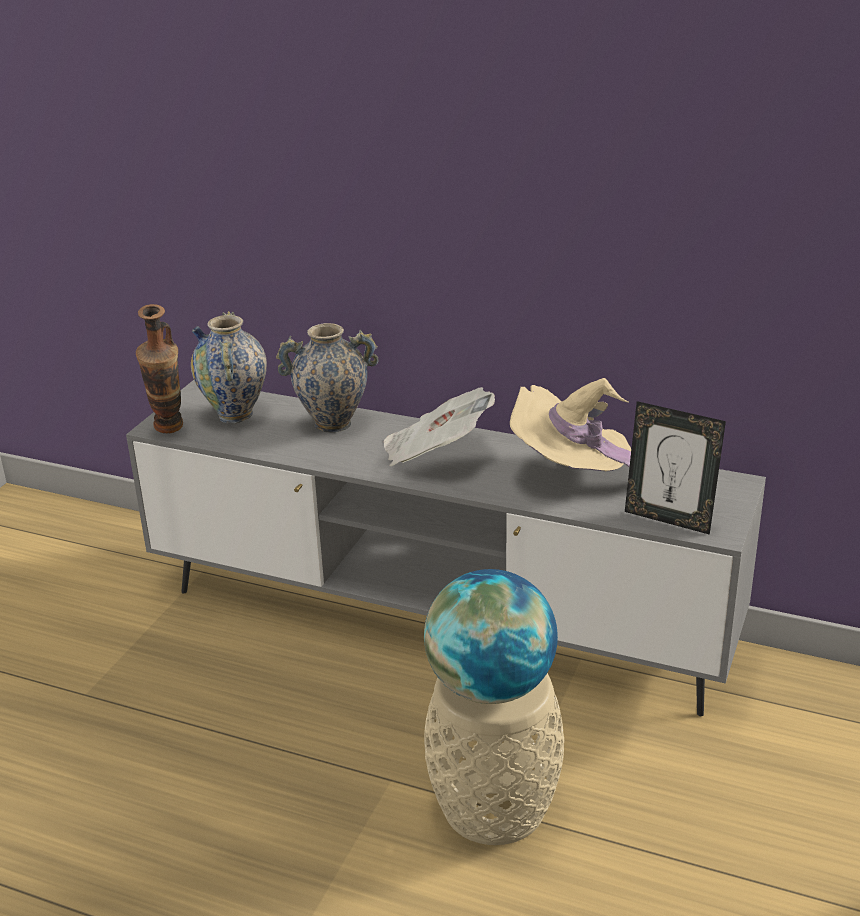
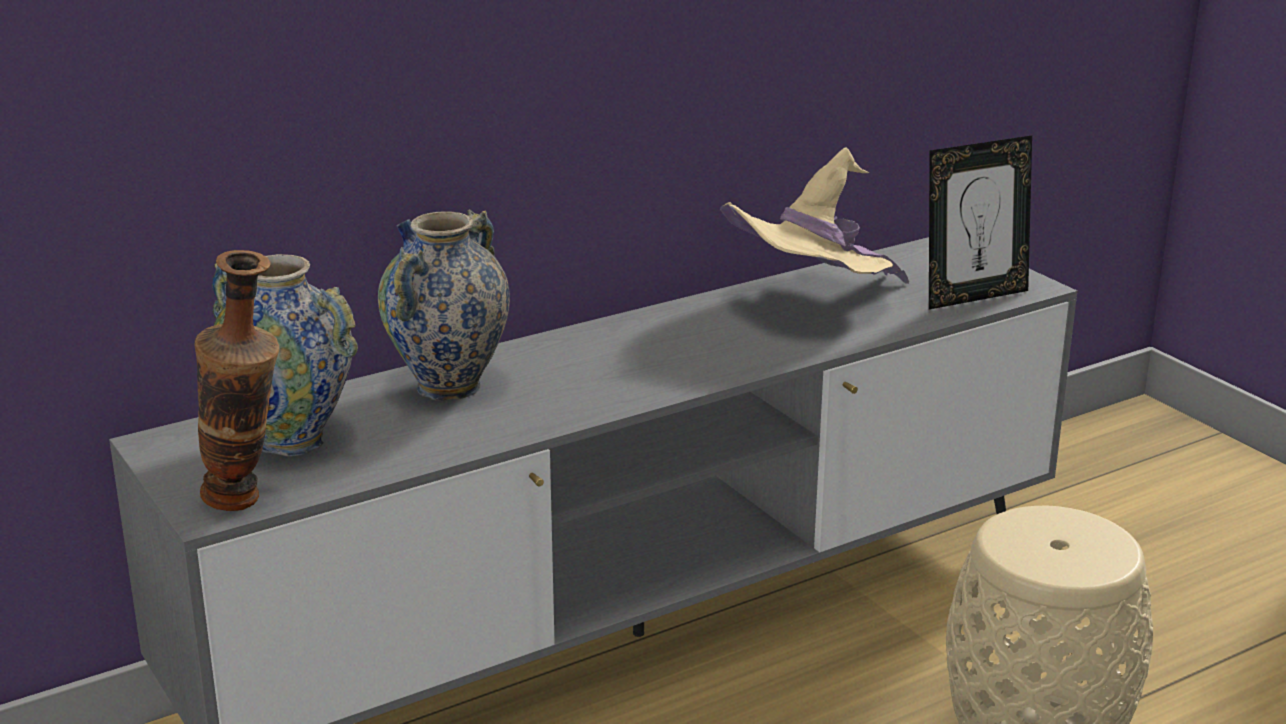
camera: 55 degrees left, 5 degrees down
(435, 453) = (640, 354): newspaper -> none
(491, 687) = (1068, 548): globe -> none

